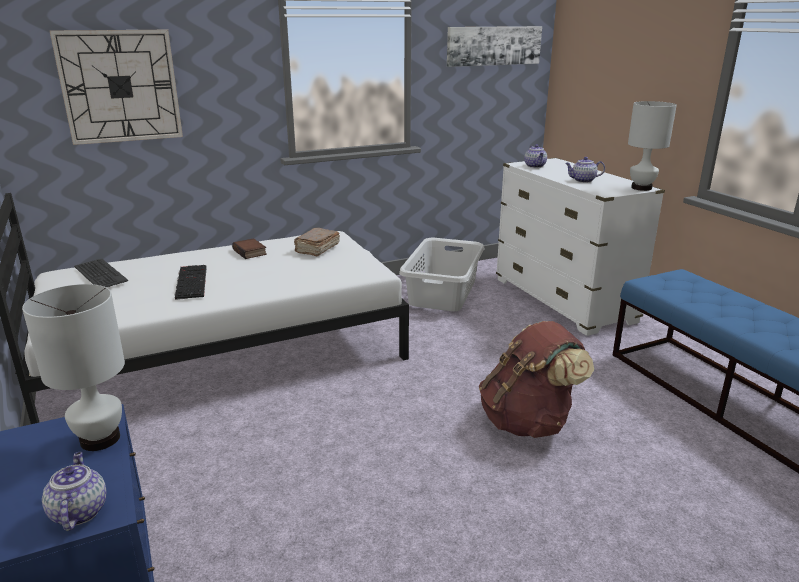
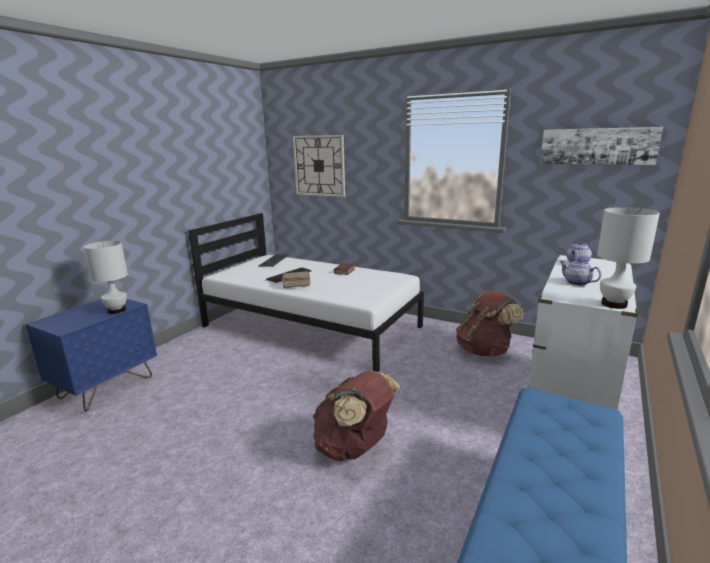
camera: 55 degrees right, 5 degrees down
(78, 512) = (65, 326): teapot -> none
(317, 249) = (374, 280): brown book -> brown book (296, 285)
(443, 292) = (485, 350): grey laundry basket -> brown backpack

